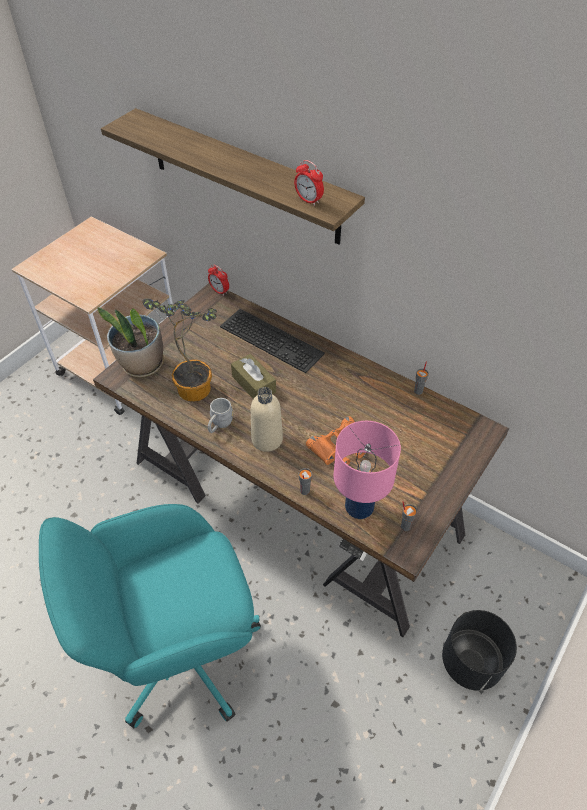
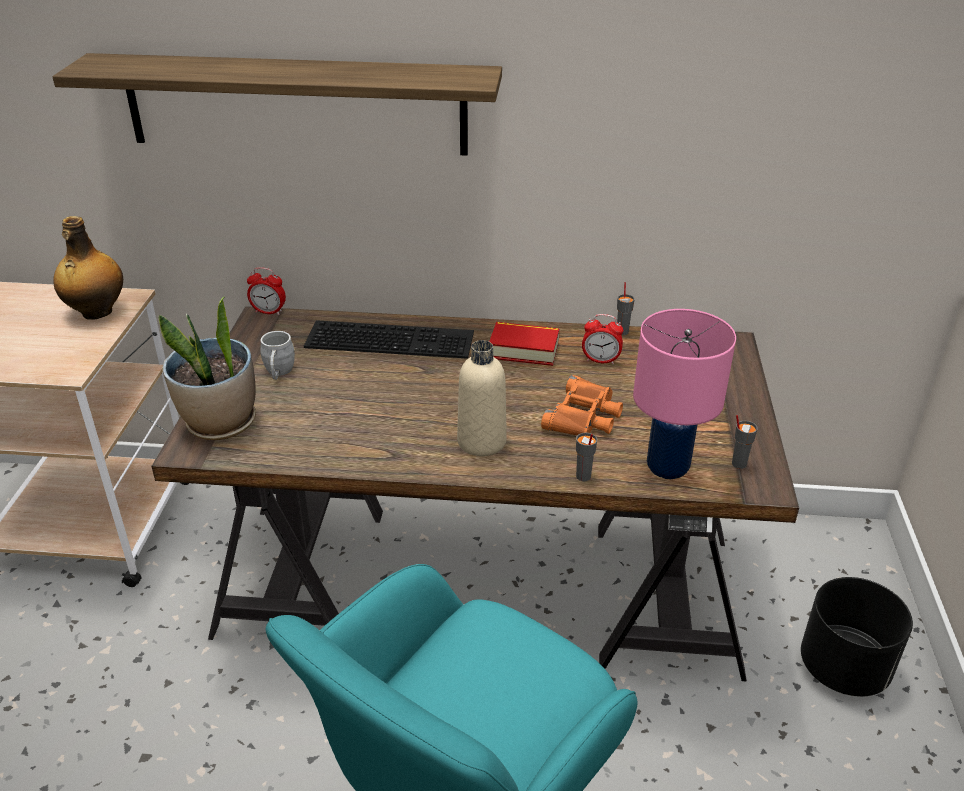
camera: 30 degrees left, 15 degrees down
(126, 260) = (96, 312): none -> bottle
(194, 385) = (323, 420): potted plant -> none
(219, 425) = (400, 450): grey mug -> grey mug (278, 373)
(254, 384) = (408, 391): brown tissue box -> none
(308, 200) = (438, 79): alarm clock -> alarm clock (600, 360)
(344, 380) = (524, 350): none -> book

